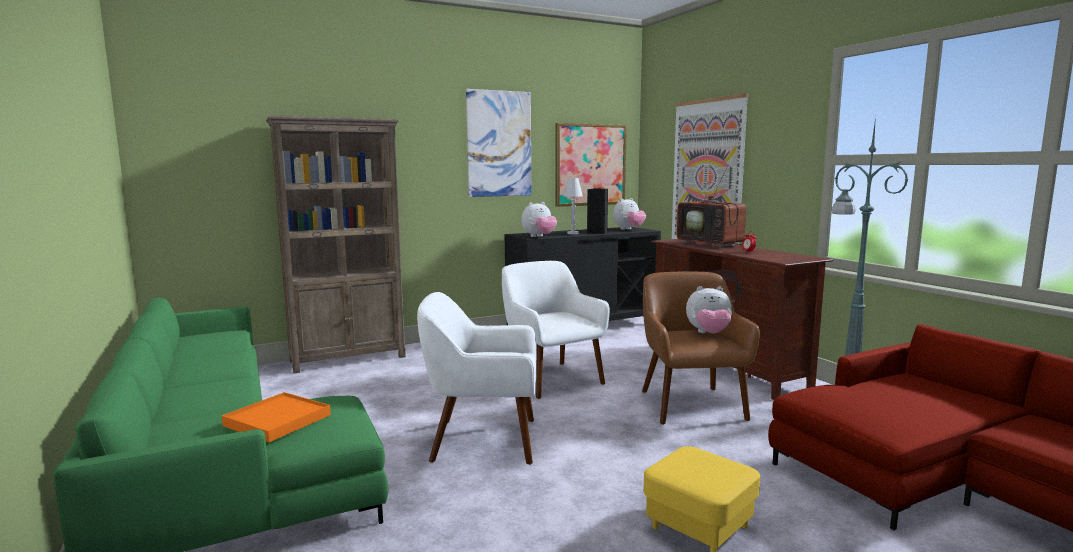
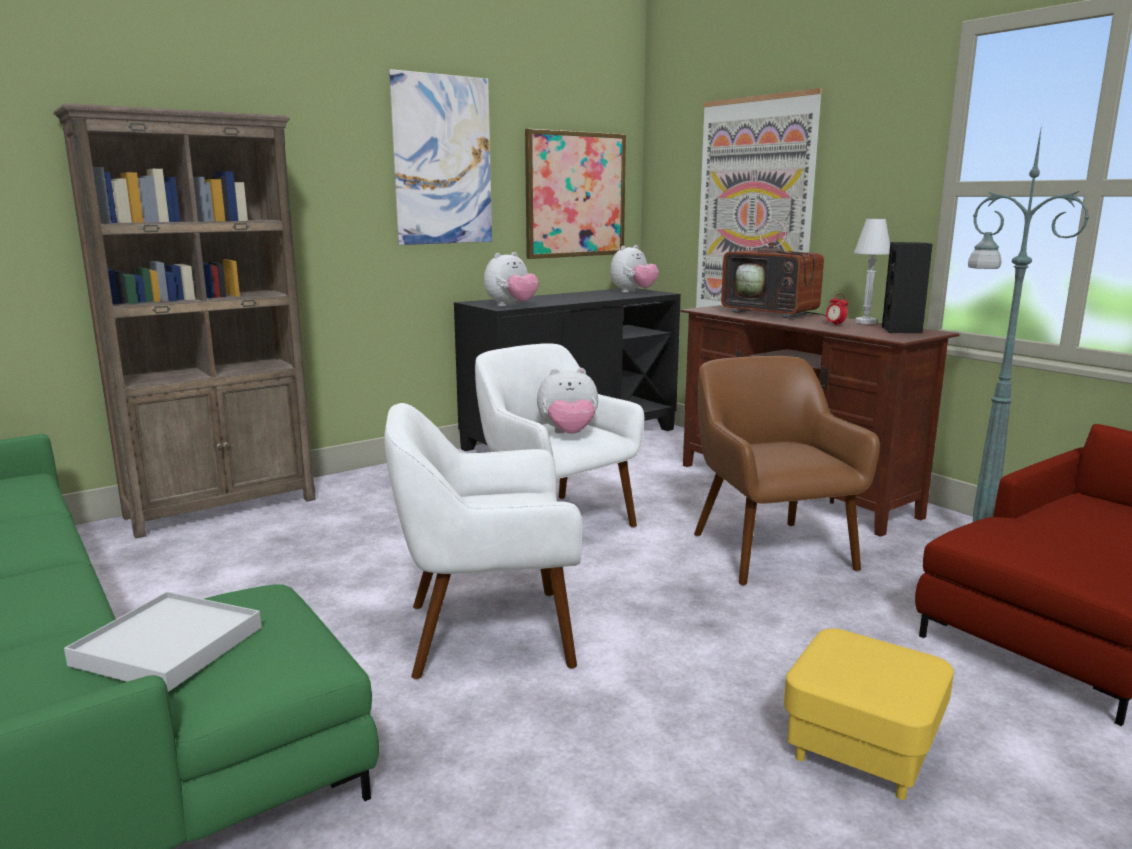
camera: 10 degrees left, 5 degrees up
(277, 420) = (168, 646): orange tray -> white tray
(572, 233) = (557, 300): white table lamp -> white table lamp (865, 322)
(597, 233) = (592, 298): black speaker -> black speaker (901, 330)
(708, 334) = (797, 448): plush toy -> plush toy (568, 434)

